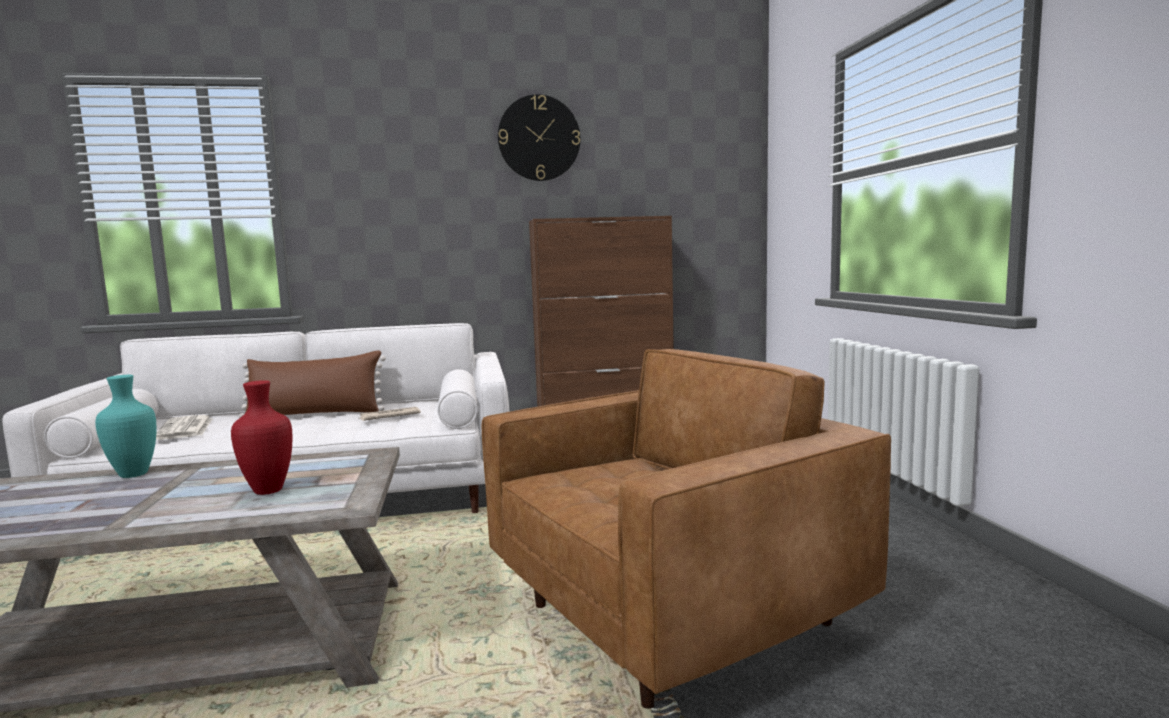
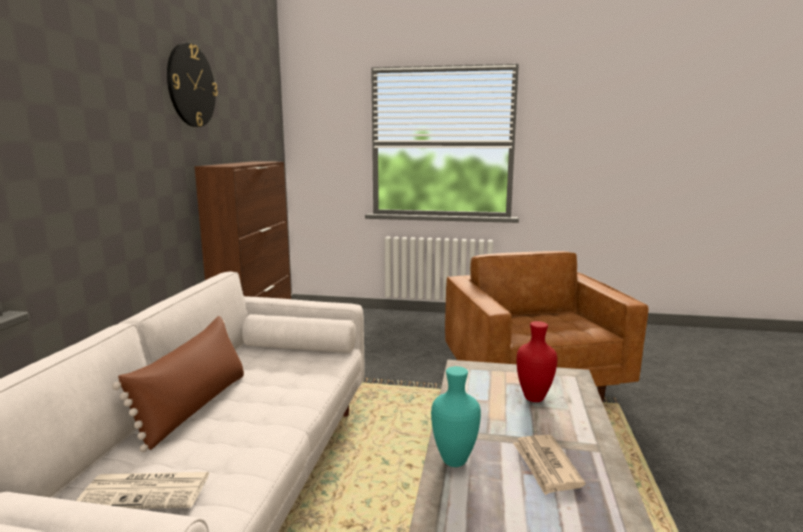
camera: 70 degrees left, 5 degrees up
(389, 417) = (277, 371): newspaper -> newspaper (546, 466)

